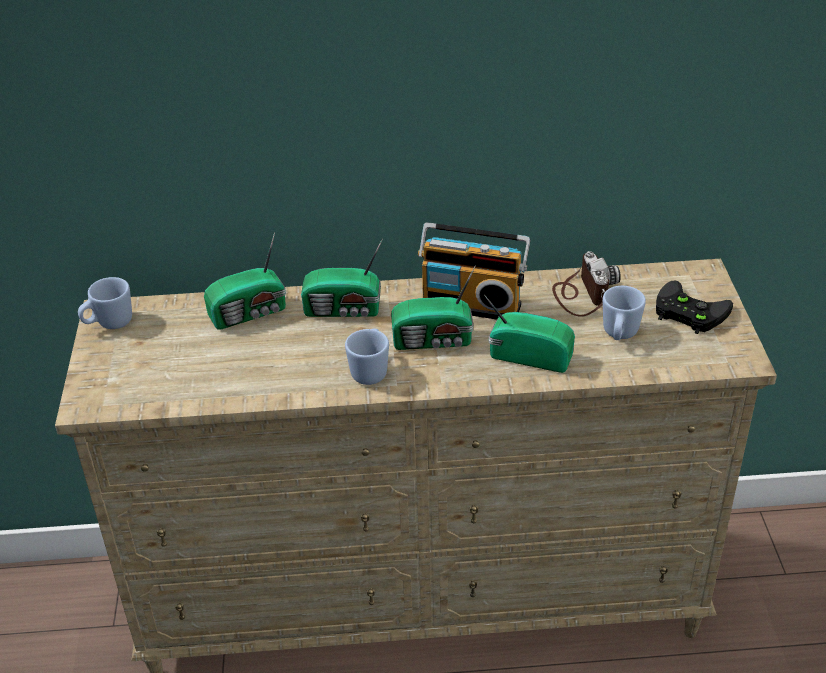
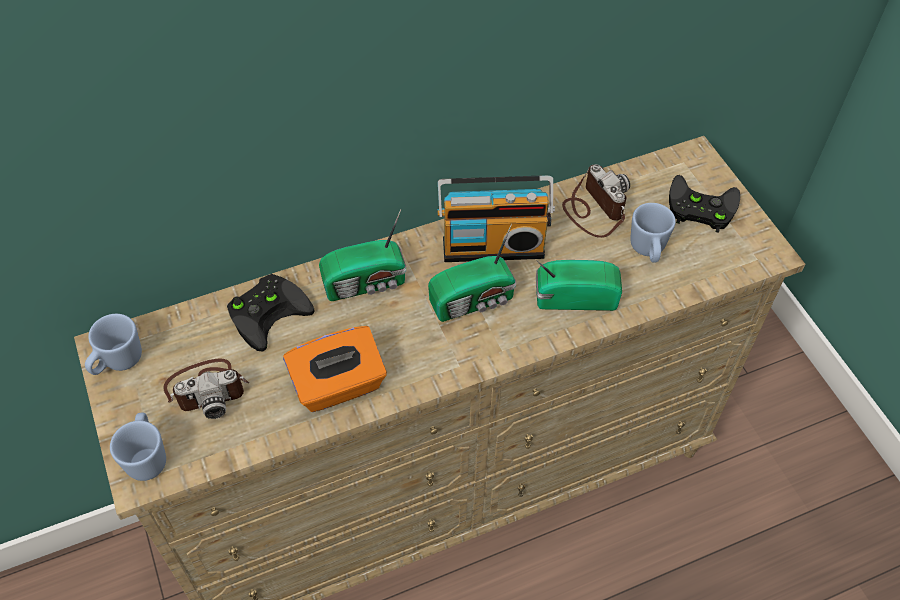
camera: 20 degrees left, 15 degrees up
(171, 356) = (207, 388): none -> camera
(250, 313) = (269, 311): radio -> black game controller
(282, 377) = (339, 385): none -> orange tissue box
(370, 370) = (426, 354): blue mug -> blue mug (147, 457)

